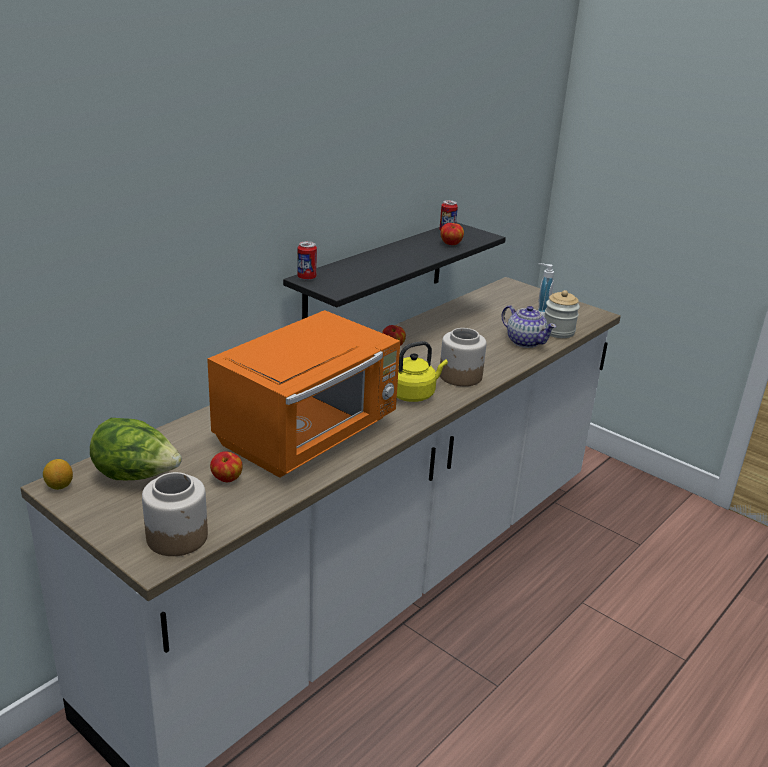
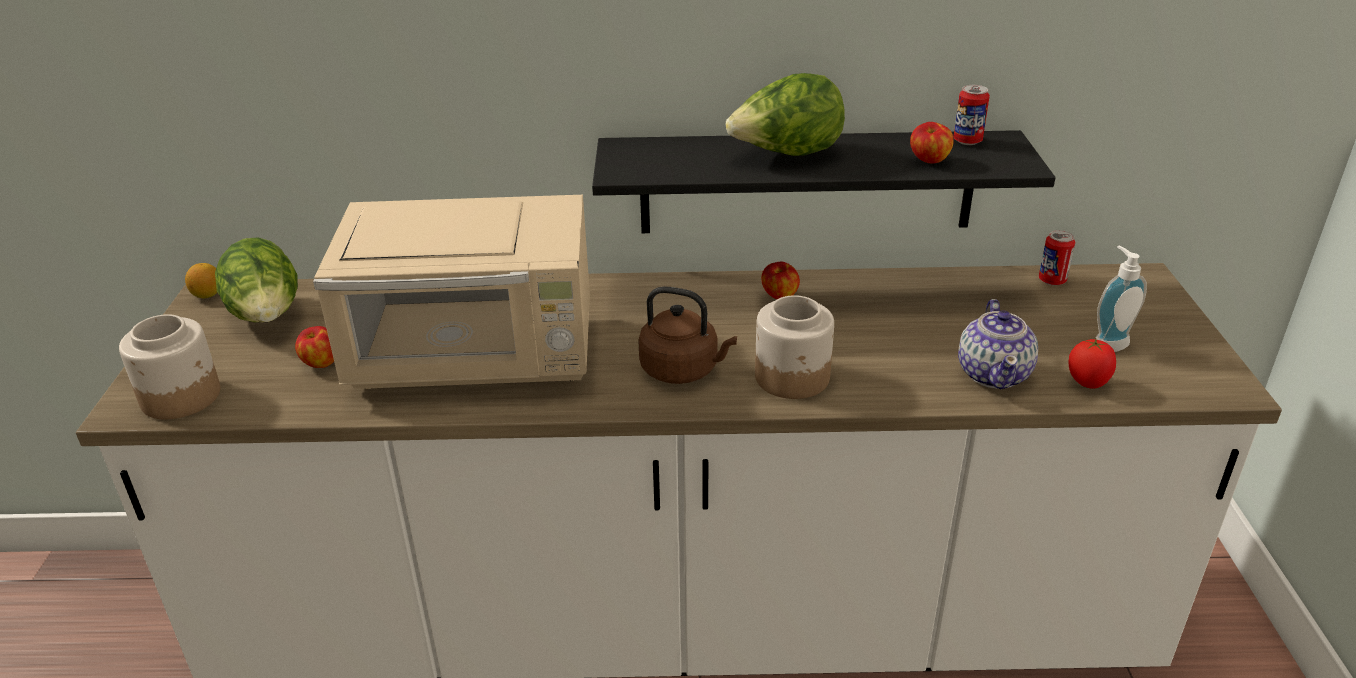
camera: 50 degrees right, 5 degrees up
(306, 278) = (624, 145): can -> can (1052, 281)
(309, 435) = (478, 358): orange microwave -> beige microwave
(391, 259) = (786, 155): none -> lettuce
(413, 394) = (683, 370): yellow kettle -> brown kettle
(558, 332) = (1087, 384): jar -> tomato

